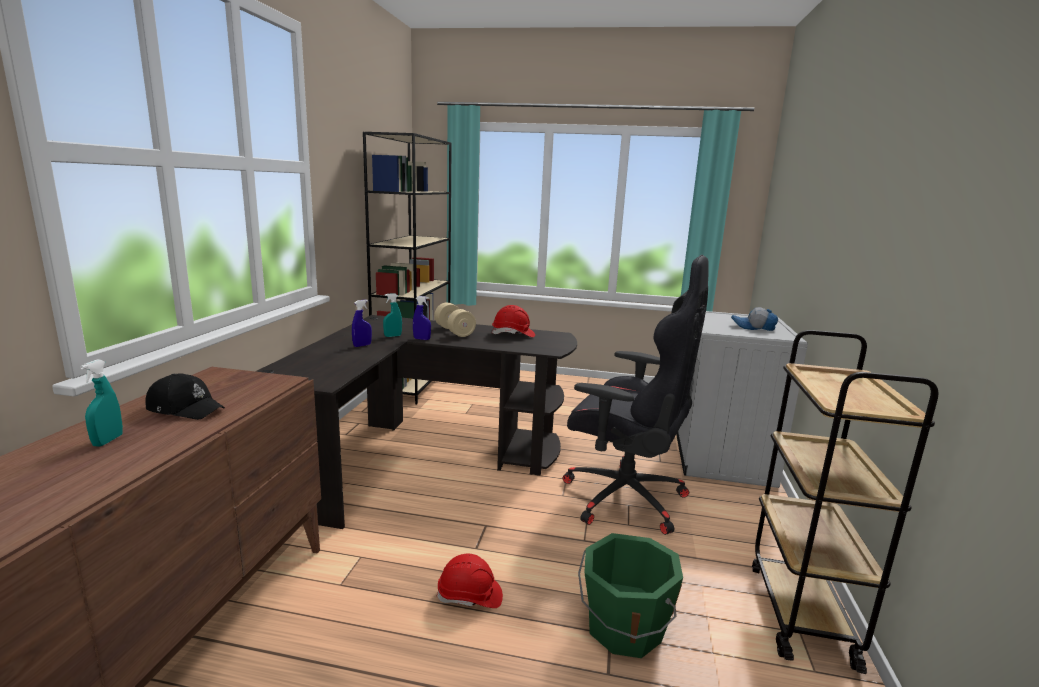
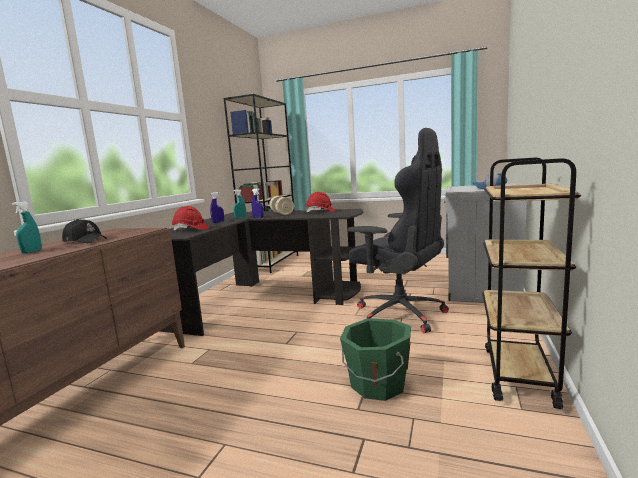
camera: 10 degrees right, 5 degrees down
(470, 596) = (273, 368): red hard hat -> red hard hat (190, 229)

